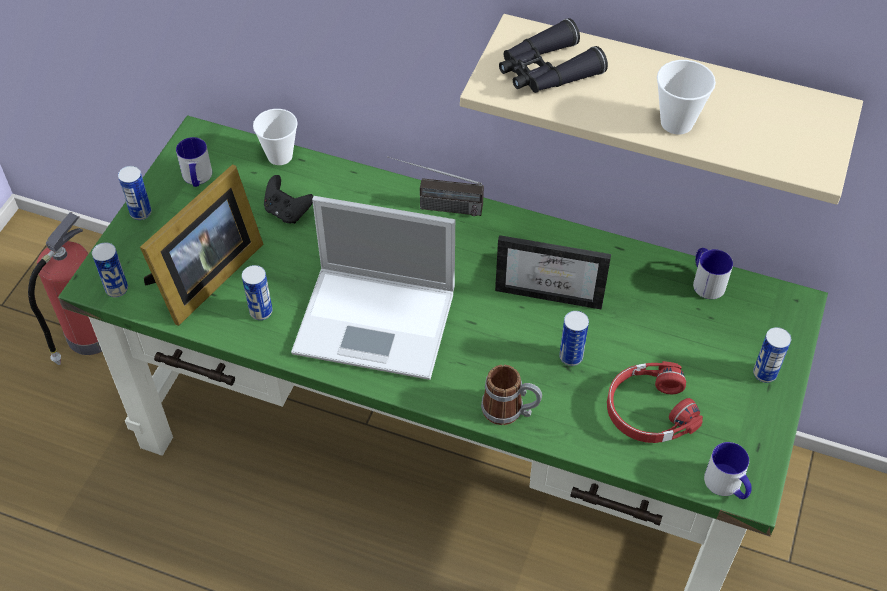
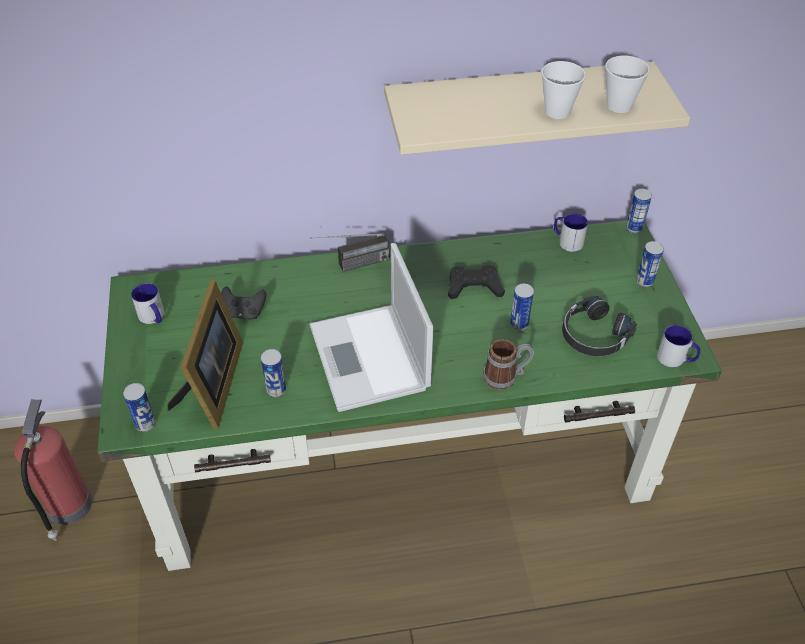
camera: 30 degrees left, 5 degrees down
(140, 212) = (124, 360): can -> can (634, 228)
(280, 156) = (209, 277): cup -> cup (619, 106)
(378, 322) = (370, 359): laptop -> laptop turned 90 degrees clockwise
(546, 71) = (446, 110): black binoculars -> none
(552, 289) = (474, 287): picture frame -> black game controller
(648, 410) = (593, 335): red headphones -> black headphones

